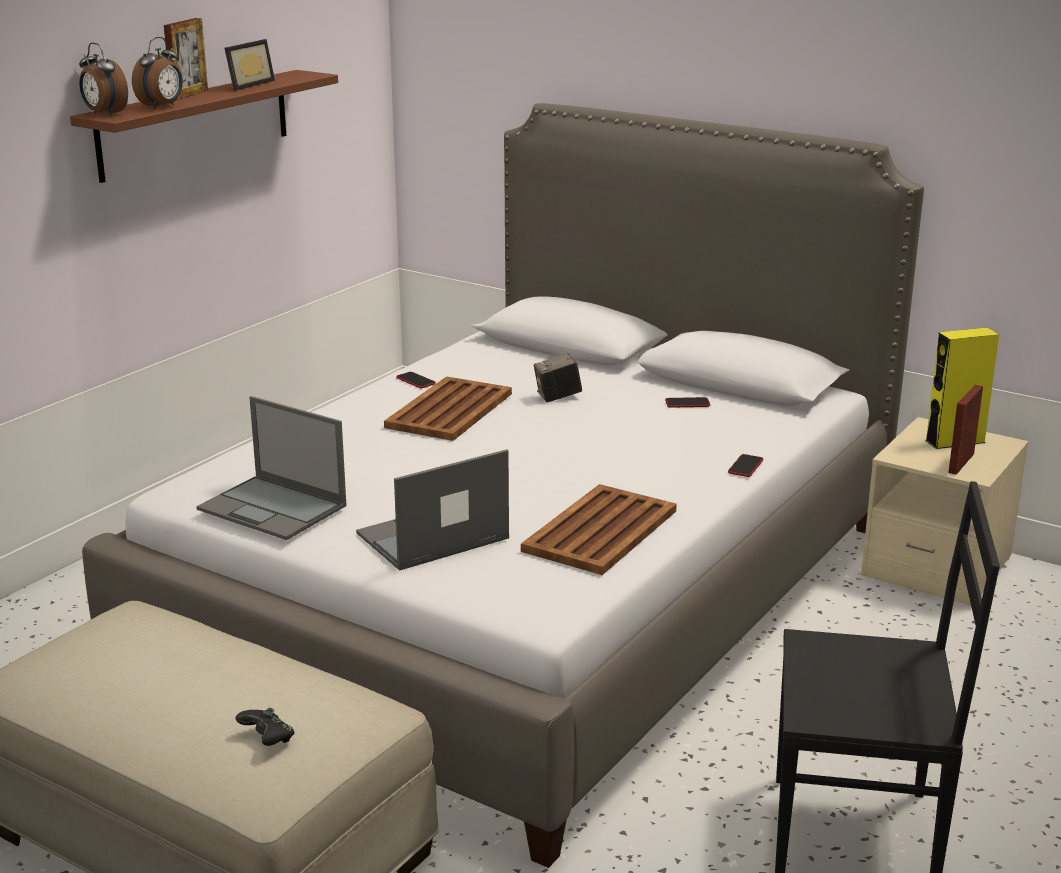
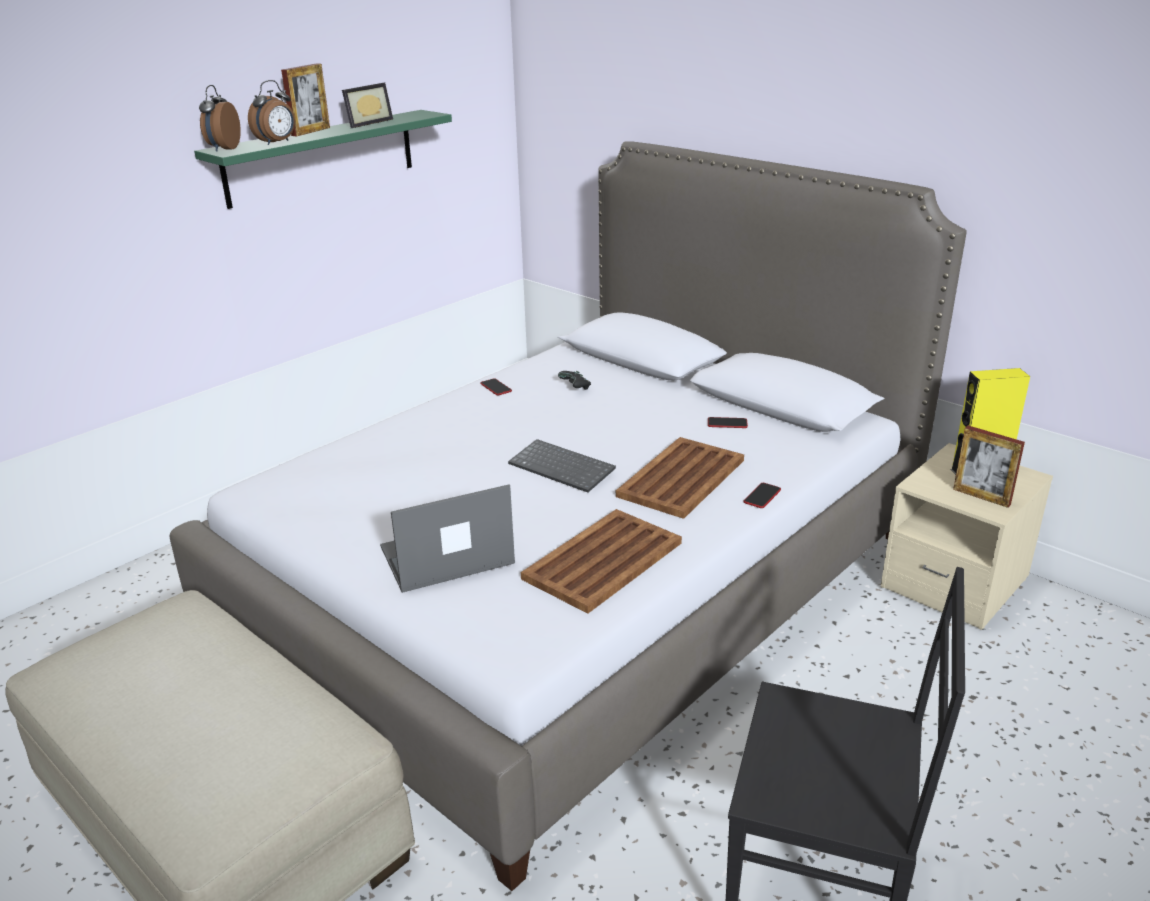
camera: 10 degrees right, 5 degrees up
(104, 114) = (223, 149): alarm clock -> alarm clock turned 45 degrees clockwise
(195, 124) = (321, 157): brown shelf -> green shelf
(268, 740) = (232, 767): black game controller -> black game controller (575, 388)
(274, 508) = (319, 514): laptop -> none
(448, 411) = (512, 420): brown tray -> brown tray (680, 478)
(525, 452) = (563, 467): none -> keyboard
(557, 397) = (612, 410): camera -> none
(961, 463) = (981, 497): picture frame -> picture frame turned 90 degrees counterclockwise

